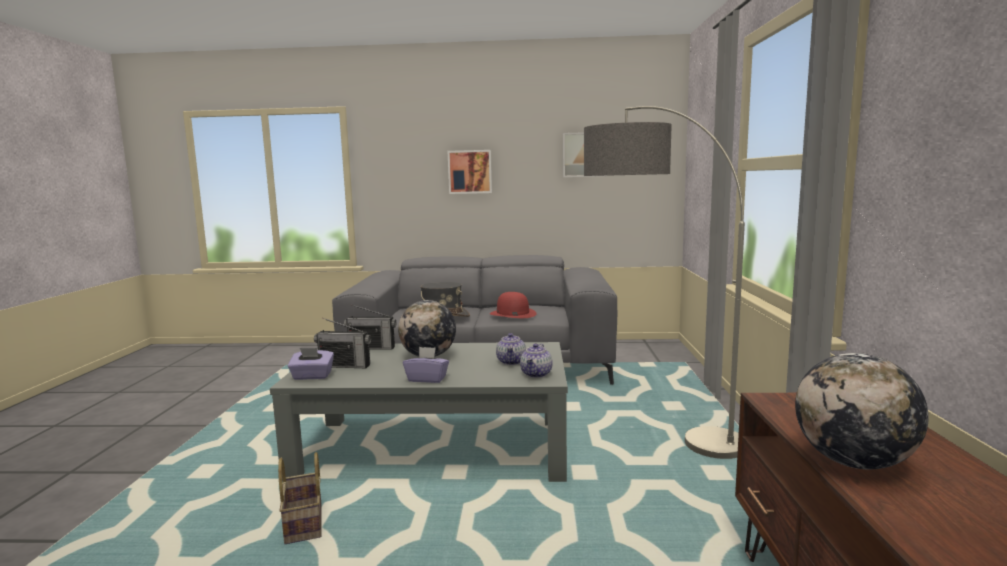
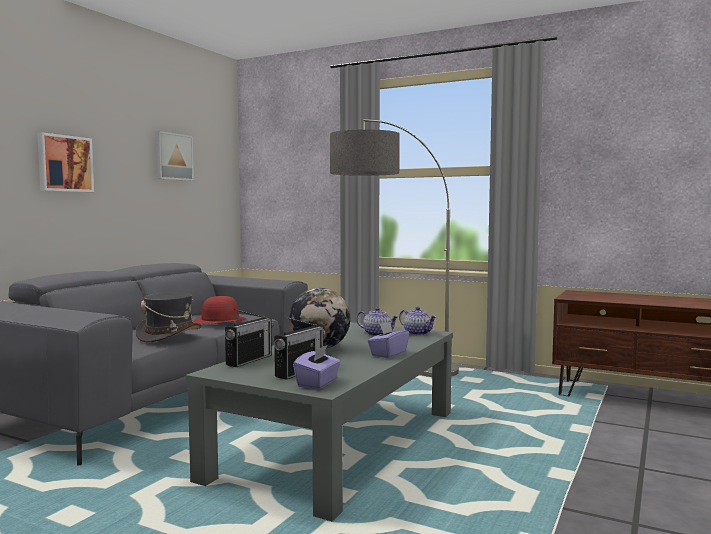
camera: 65 degrees left, 5 degrees down
(305, 525) = (440, 514): basket -> none
(853, 462) = (649, 302): globe -> none

